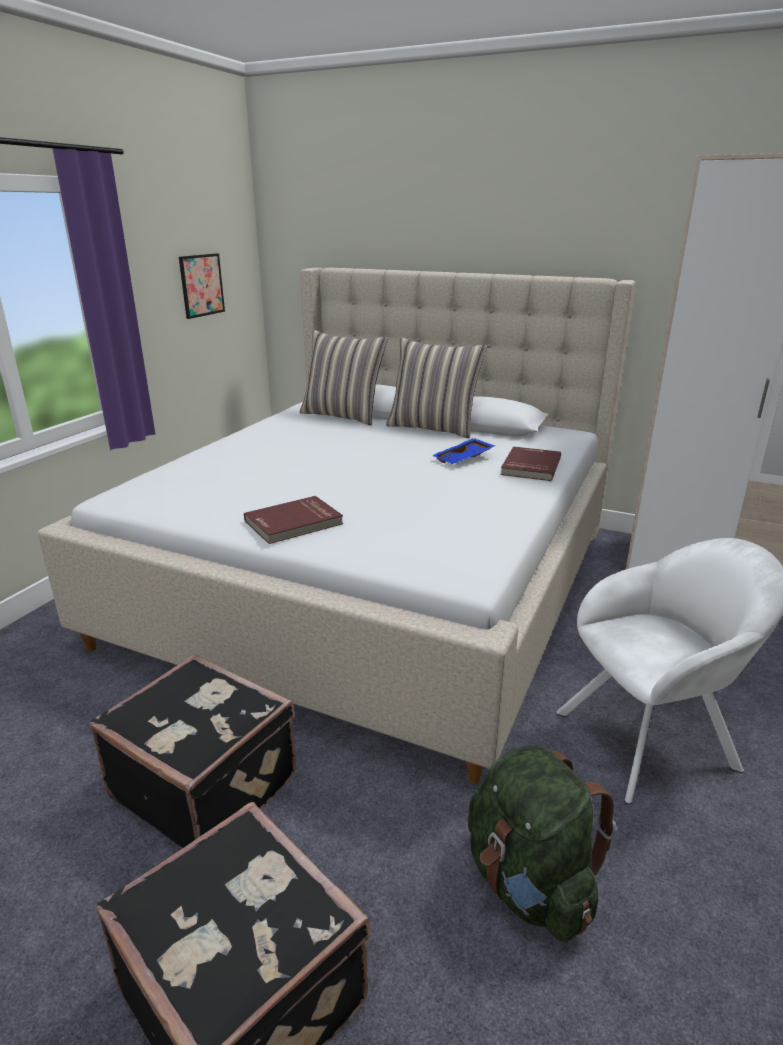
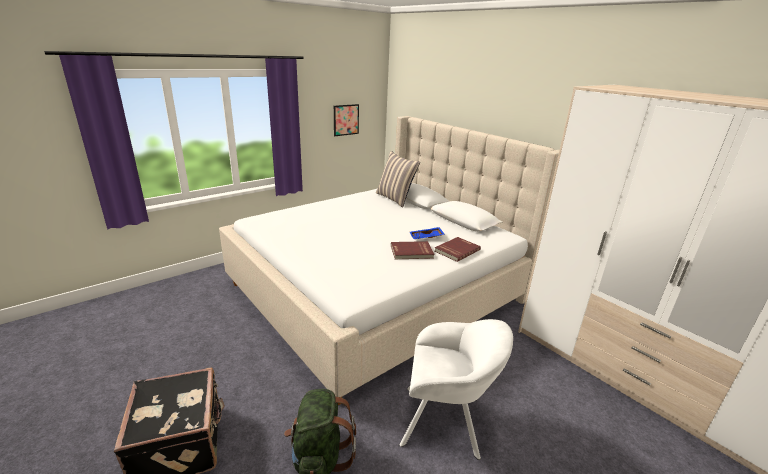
camera: 25 degrees right, 0 degrees up
(206, 785) = (231, 358): black suitcase -> none
(294, 523) = (306, 251): red book -> red book (411, 252)
(433, 428) = (433, 216): pillow -> none

